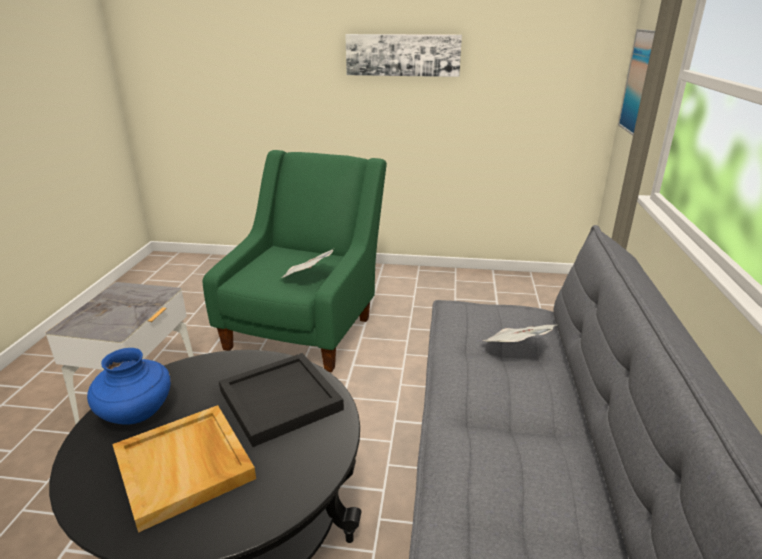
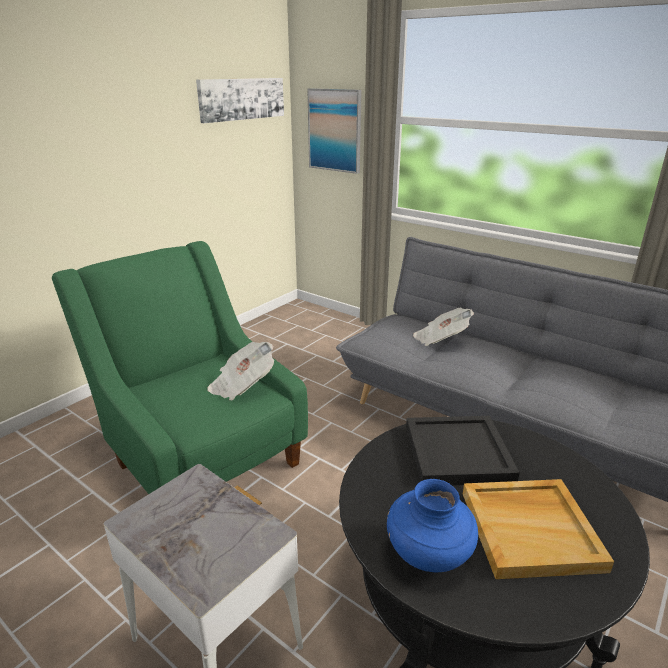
camera: 60 degrees left, 0 degrees up
(403, 55) = (123, 126): picture -> picture (242, 99)

